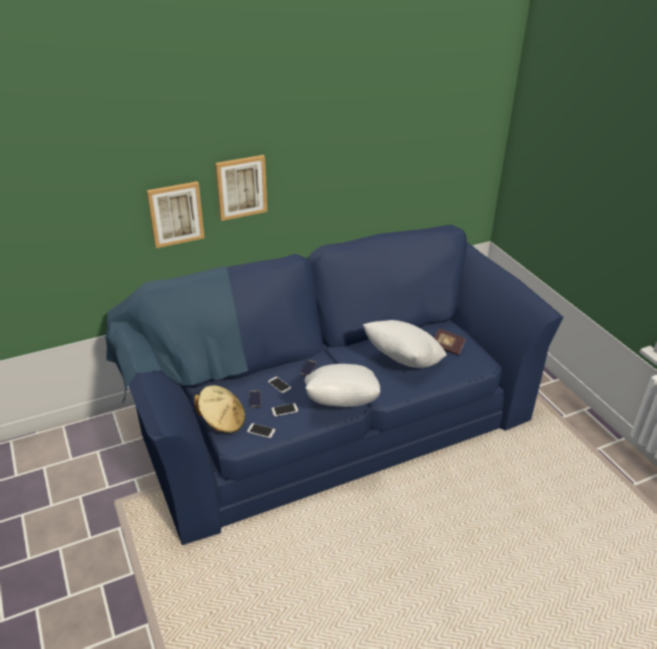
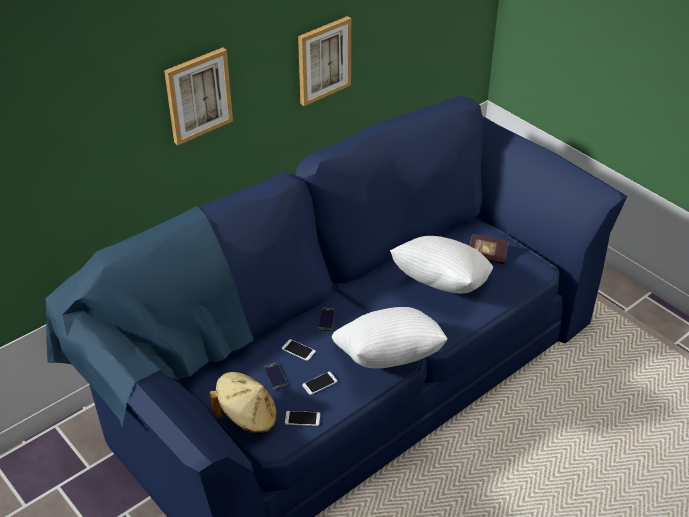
camera: 15 degrees left, 5 degrees up
(175, 214) = (119, 148): picture -> picture (323, 60)

